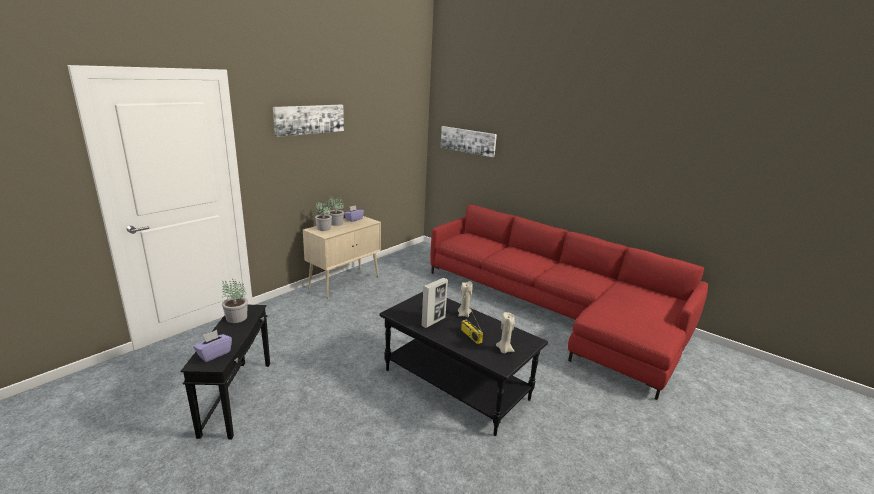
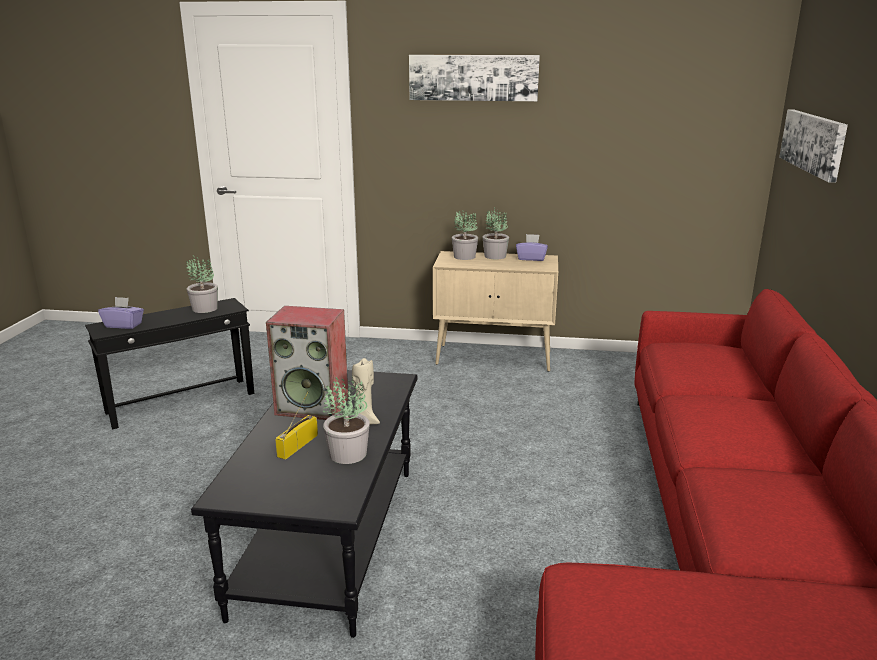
camera: 60 degrees right, 0 degrees up
(433, 322) = (313, 406): picture frame -> speaker
(490, 326) = (348, 453): none -> potted plant
(504, 350) = (277, 485): beige candle -> none

